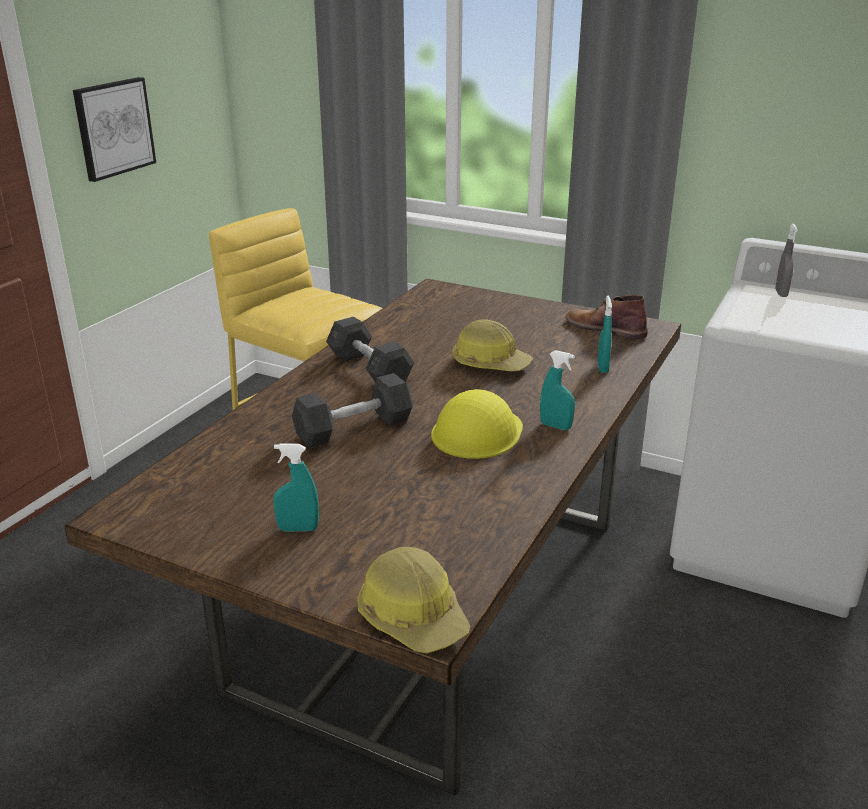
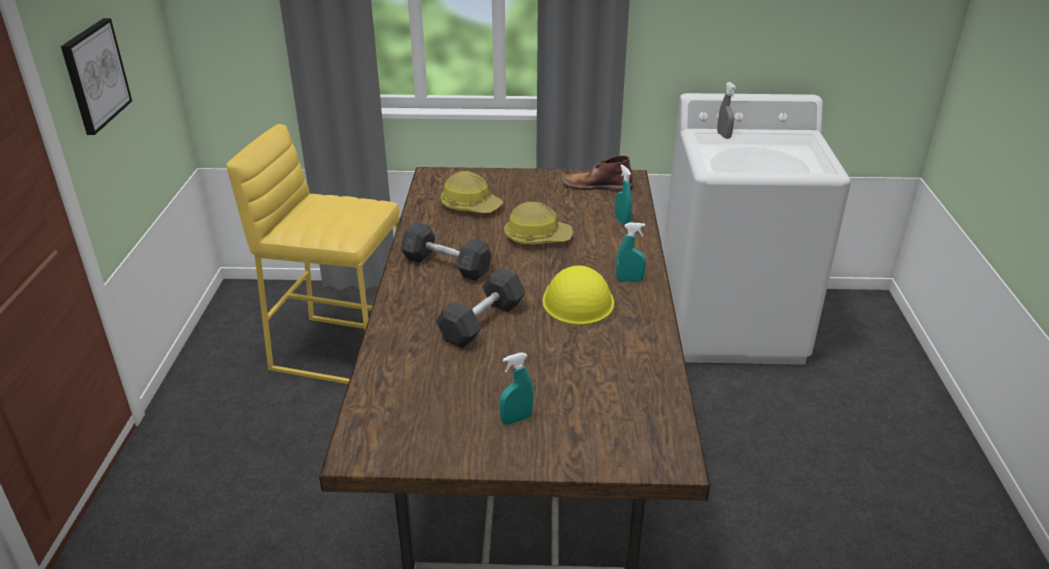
camera: 25 degrees left, 5 degrees up
(413, 617) = (658, 460): hard hat -> hard hat (470, 205)

